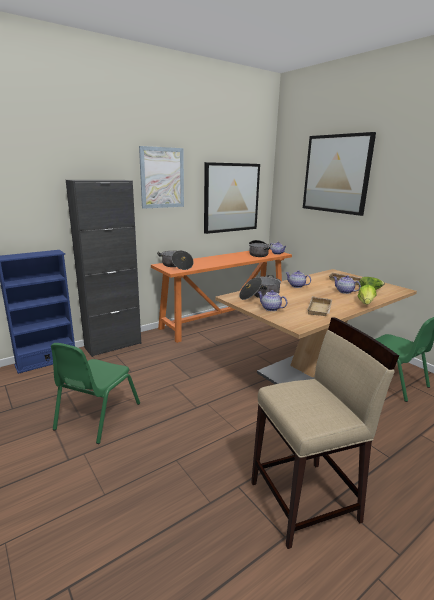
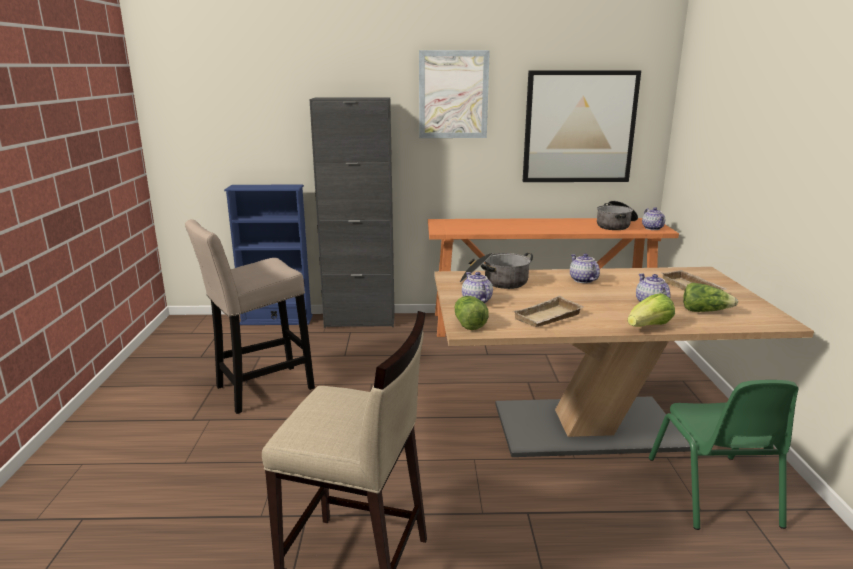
camera: 35 degrees right, 0 degrees up
(97, 416) = (259, 389): green chair -> beige stool
(176, 266) = (456, 225): cooking pot -> none
(292, 322) = (468, 323): none -> lettuce
(336, 174) = (745, 89): picture -> none

